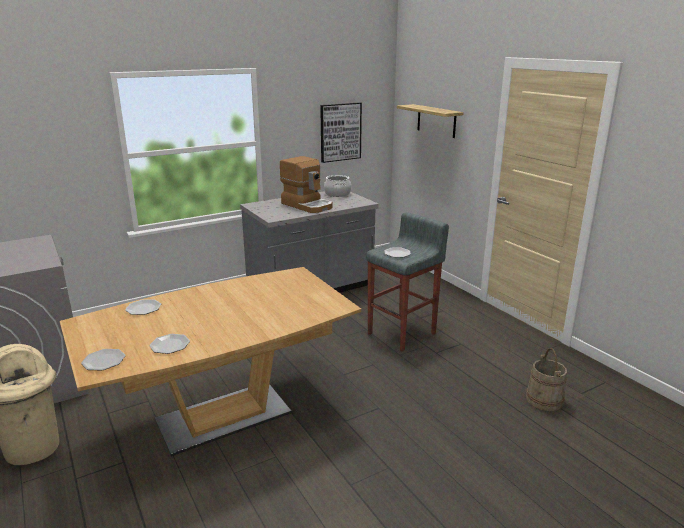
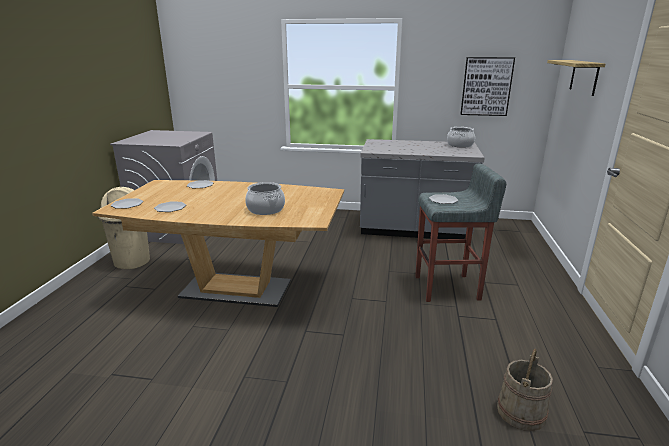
camera: 40 degrees right, 0 degrees up
(275, 310) = (266, 209): none -> cooking pot
(307, 205) = (416, 148): coffee machine -> none

